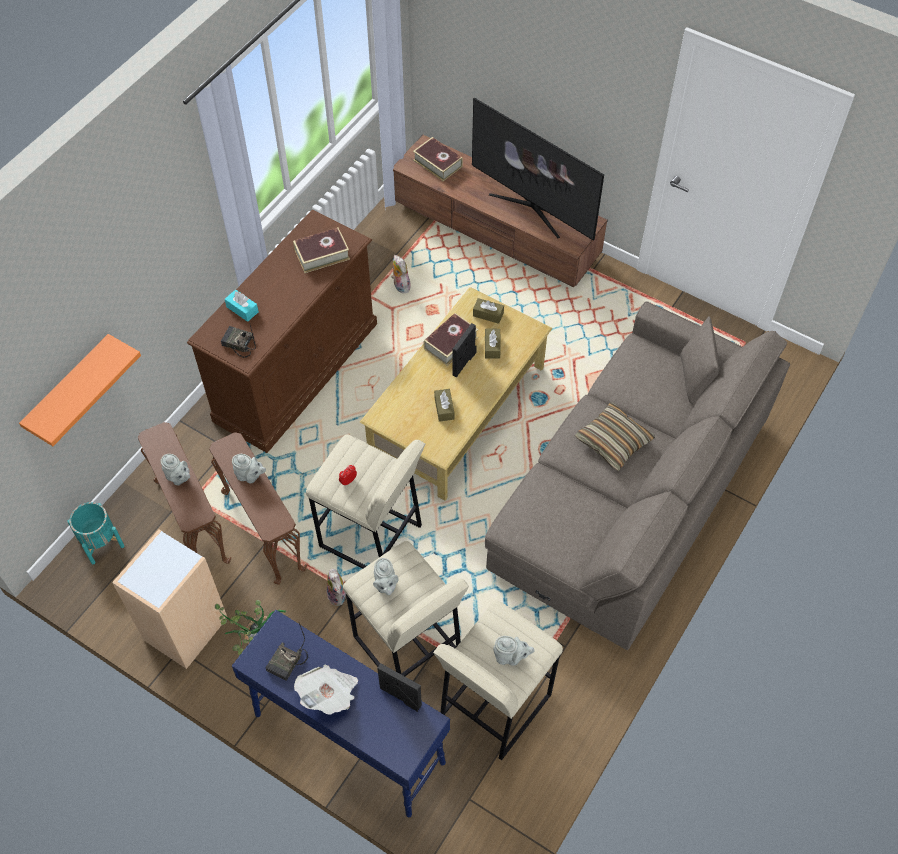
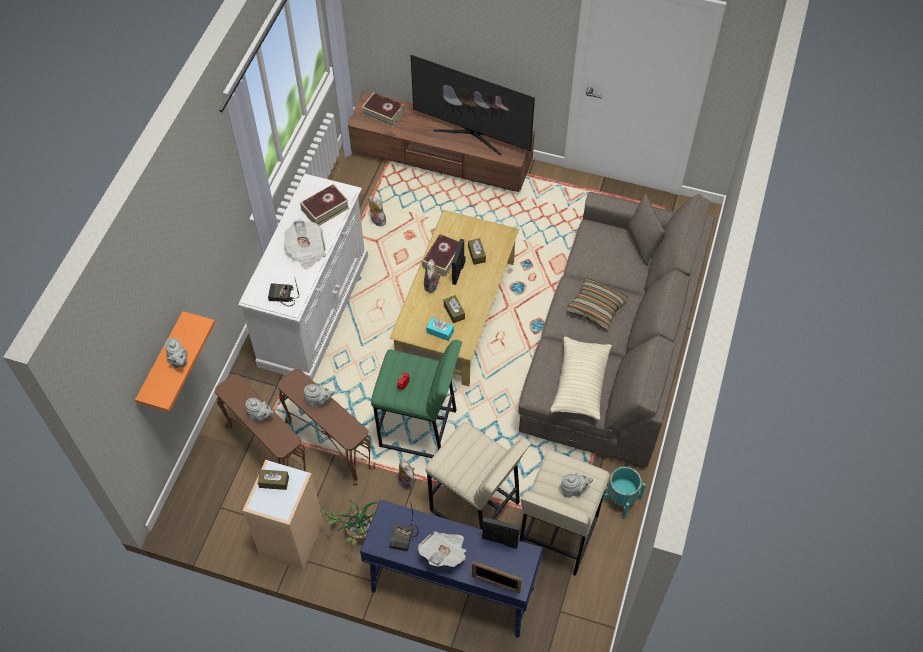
camera: 15 degrees left, 0 degrees up
(101, 542) = (197, 487): turquoise planter -> turquoise planter (620, 499)
(242, 309) = (275, 267): turquoise tissue box -> turquoise tissue box (440, 332)
(284, 298) = (306, 251): none -> newspaper
(298, 371) = (315, 309): brown cabinet -> white cabinet
(373, 537) = (420, 429): beige stool -> green stool
(378, 748) = (495, 584): none -> picture frame
(385, 585) = (460, 459): grey teapot -> grey teapot (179, 361)
(428, 372) = (432, 286): none -> plush toy
(488, 314) = (465, 229): brown tissue box -> brown tissue box (274, 482)
(565, 529) = (580, 384): none -> beige pillow

